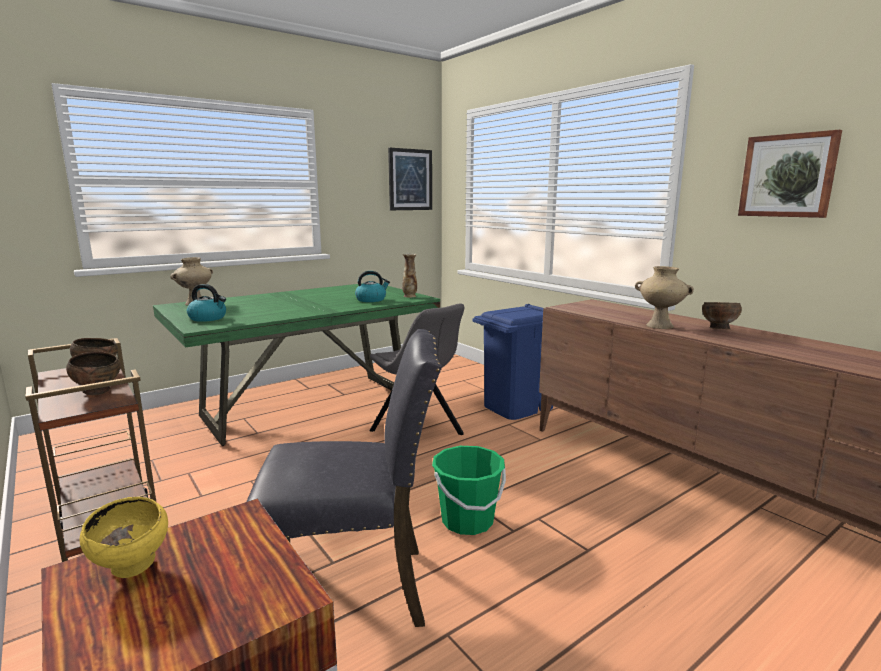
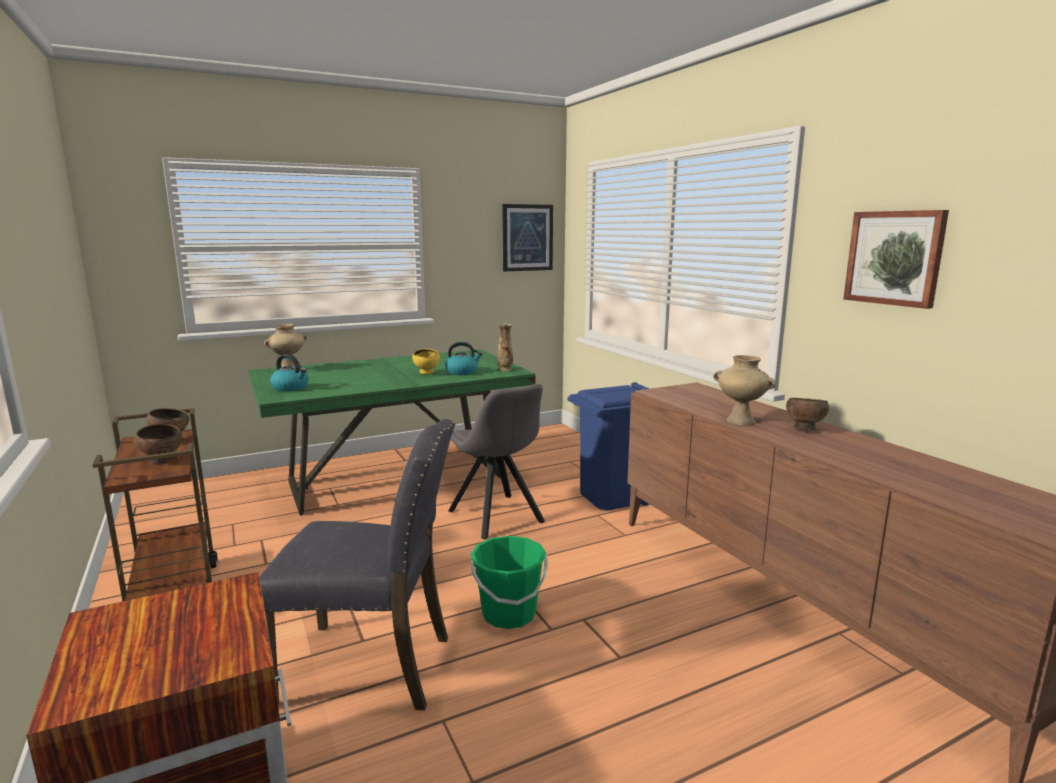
camera: 10 degrees right, 0 degrees up
(134, 569) = (135, 621): yellow bowl -> yellow bowl (427, 373)

